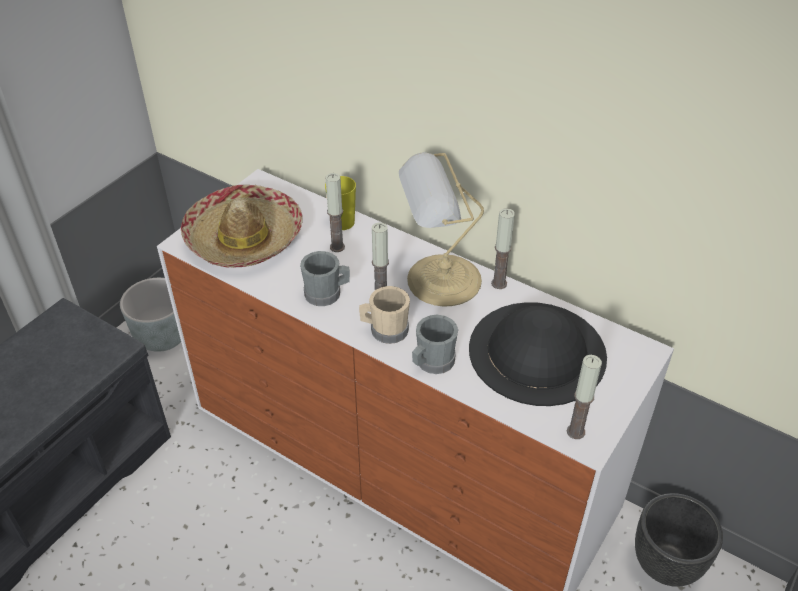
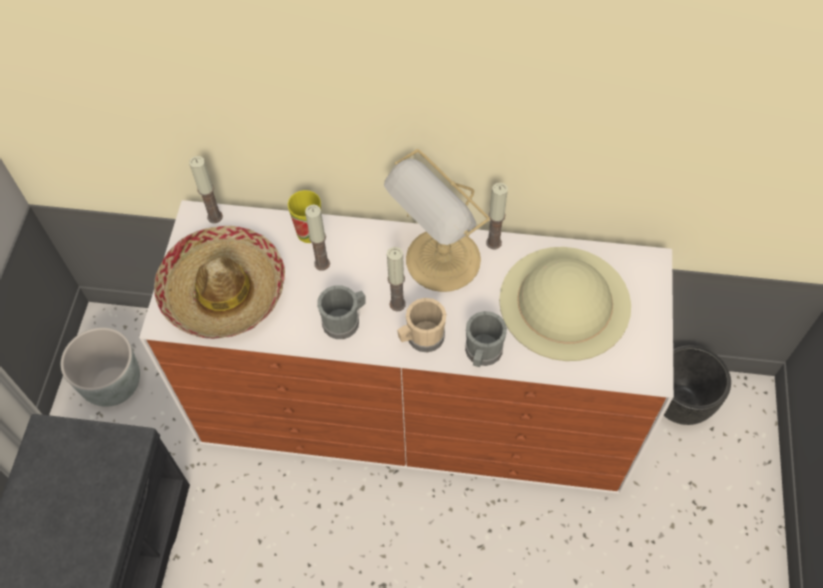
camera: 25 degrees left, 15 degrees up
(537, 351) = (564, 302): black hat -> beige hat
(575, 431) = (636, 368): candle -> candle (215, 217)

